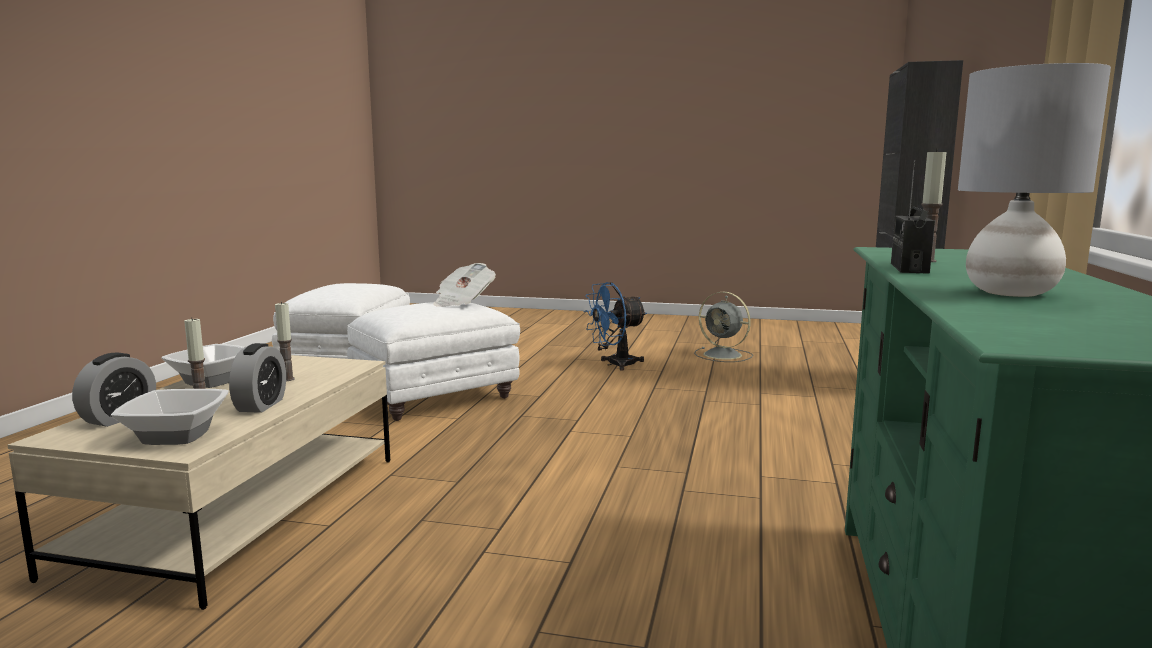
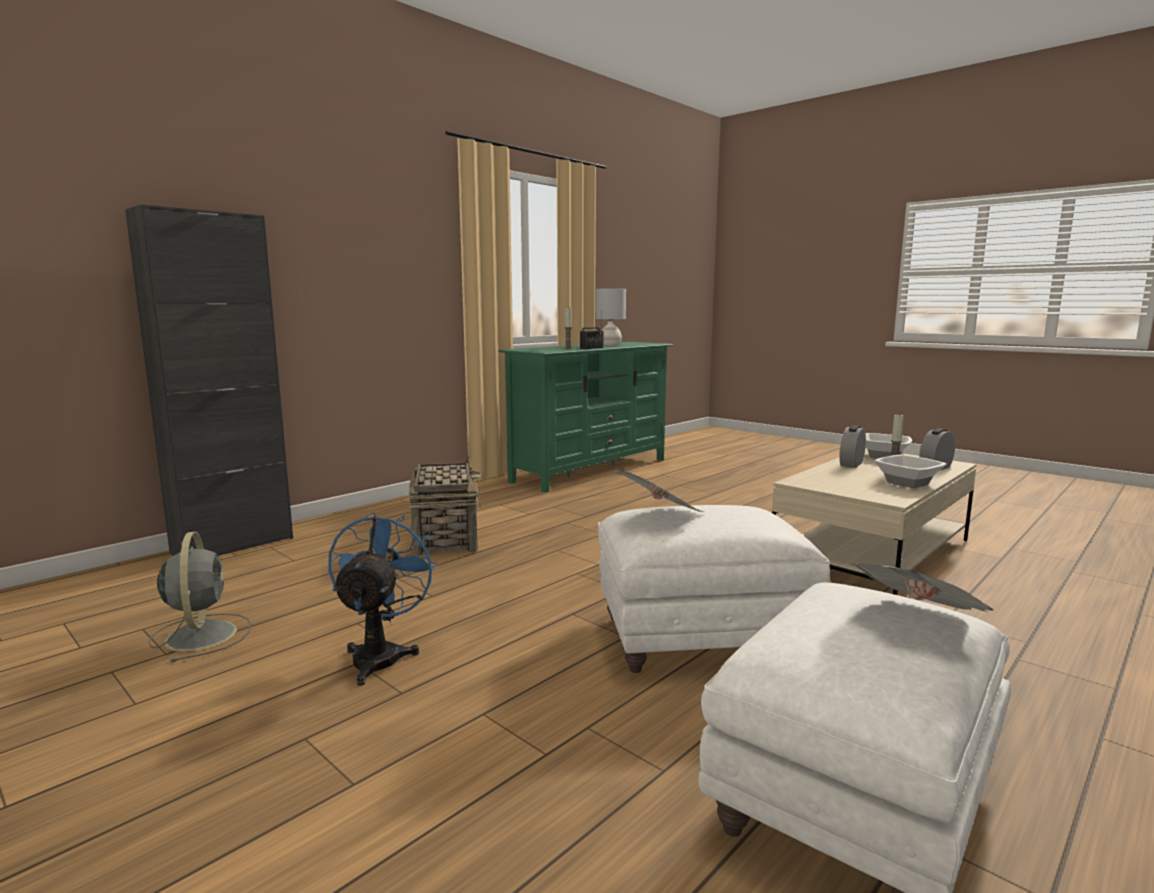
camera: 150 degrees left, 0 degrees up
(287, 379) = (847, 477): candle -> none
(323, 289) = (918, 622): none -> newspaper
(615, 364) = (381, 655): blue fan -> blue fan turned 90 degrees counterclockwise
(765, 426) = (446, 537): none -> basket

